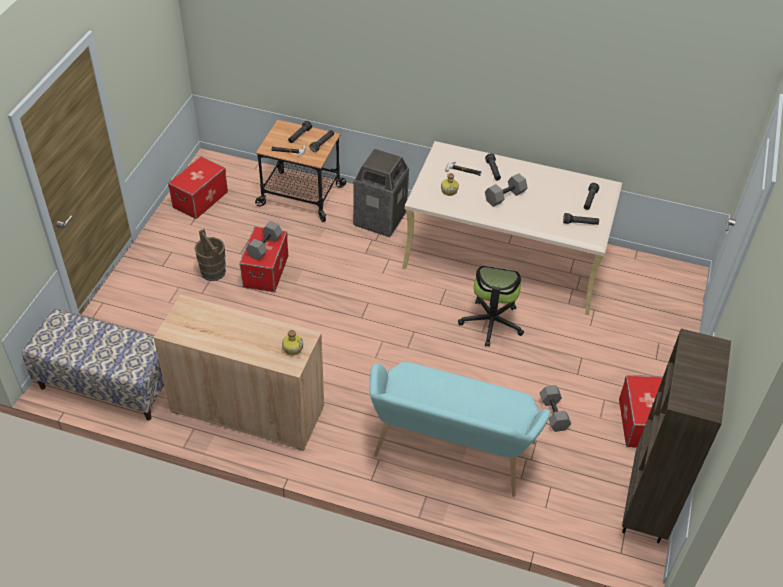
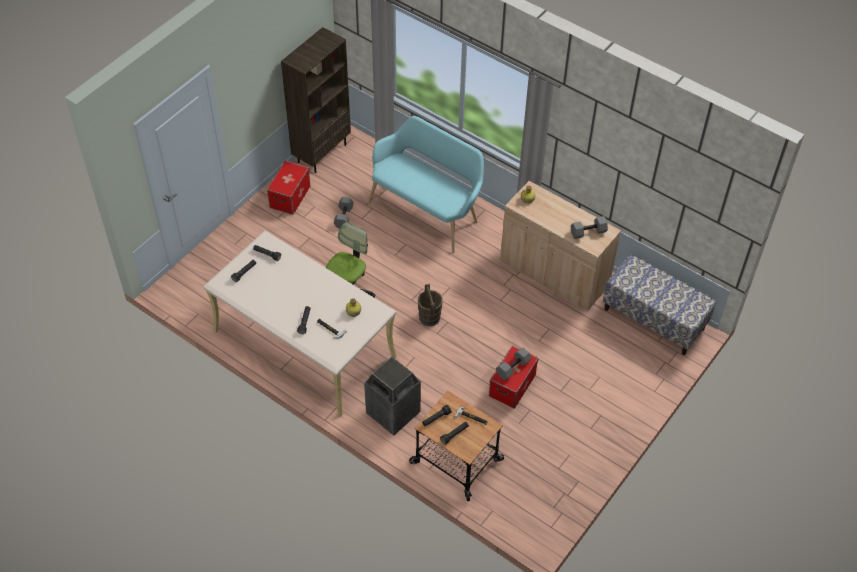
camera: 160 degrees left, 5 degrees up
(200, 199) = (554, 484): storage box -> none
(213, 271) = (557, 397): brown bucket -> brown bucket (429, 318)
(505, 196) = (310, 295): grey dumbbell -> grey dumbbell (588, 233)

